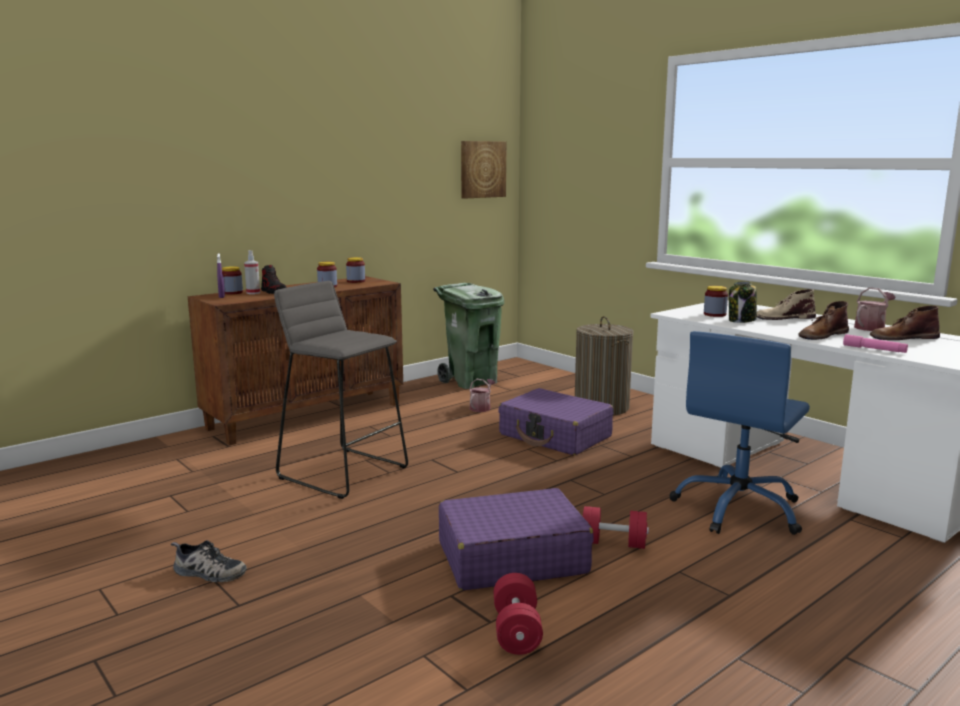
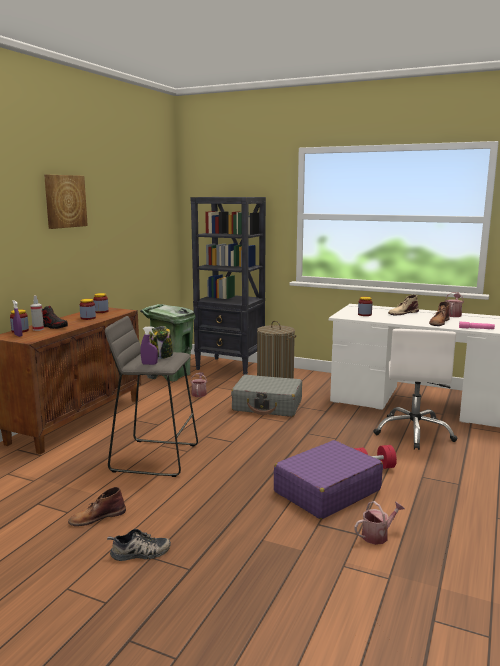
camera: 25 degrees left, 0 degrees up
(323, 343) = (149, 364): none -> purple spray bottle
(482, 169) = (160, 221): picture -> picture (65, 201)
(516, 631) = (378, 535): red dumbbell -> watering can
(555, 436) = (267, 405): purple suitcase -> grey suitcase
(559, 382) = (230, 367): none -> black bookcase
(739, 509) = (414, 433): blue office chair -> white office chair
(741, 320) = (385, 317): jar -> jar (162, 356)
(903, 337) = (477, 319): brown boot -> brown boot (97, 517)

